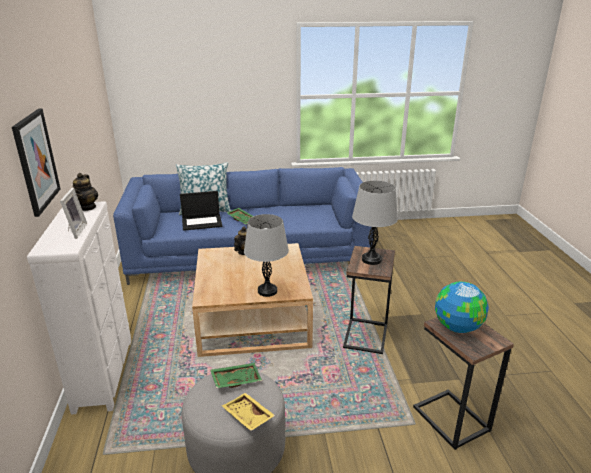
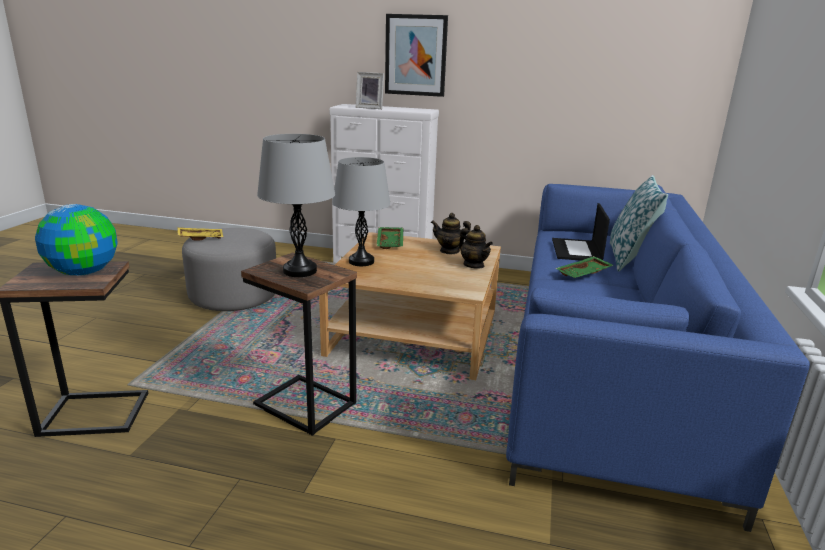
camera: 110 degrees right, 5 degrees down
(86, 207) = (420, 110): teapot -> teapot (450, 251)
(236, 379) = (246, 240): green tray -> green tray (391, 243)

